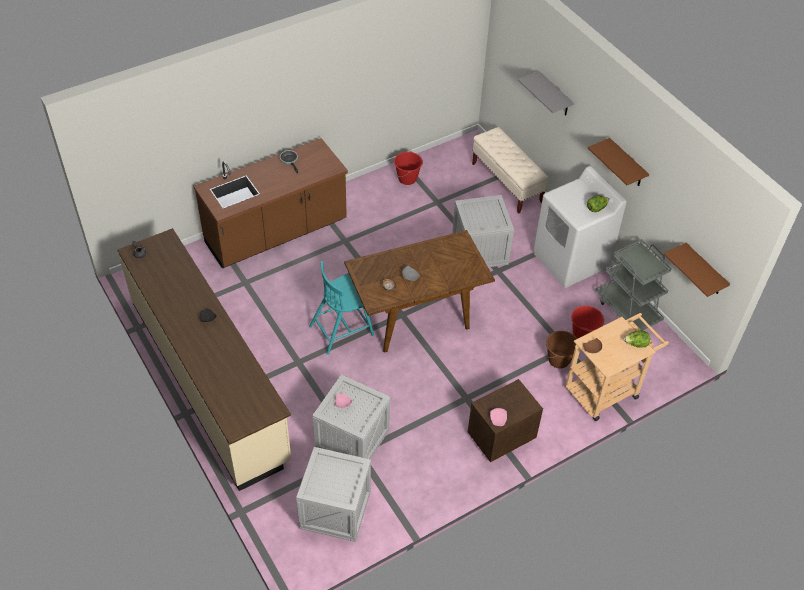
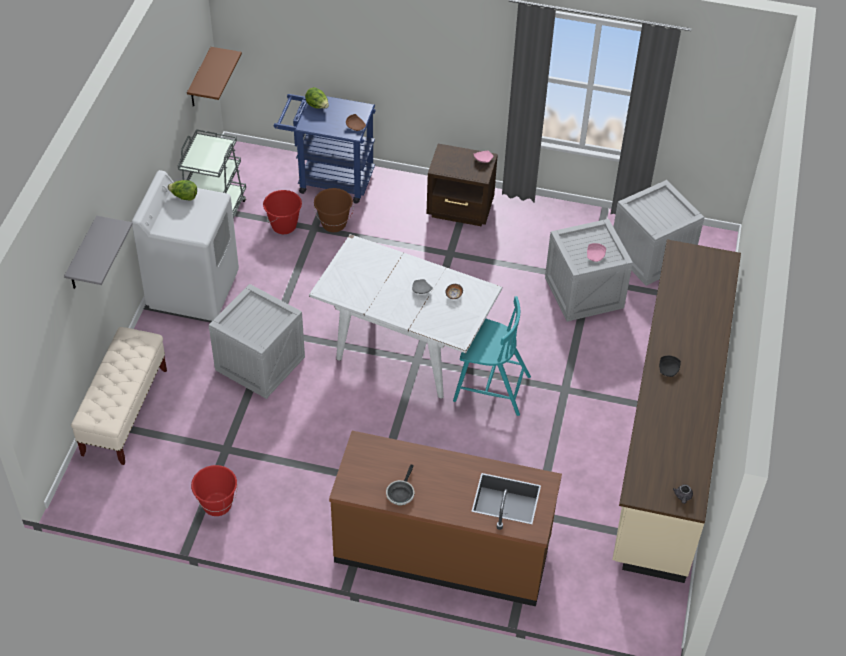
camera: 135 degrees left, 0 degrees up
(416, 315) = (405, 349): brown dining table -> white dining table
(606, 389) = (329, 179): beige cart -> blue cart
(627, 164) = (141, 147): brown shelf -> none

